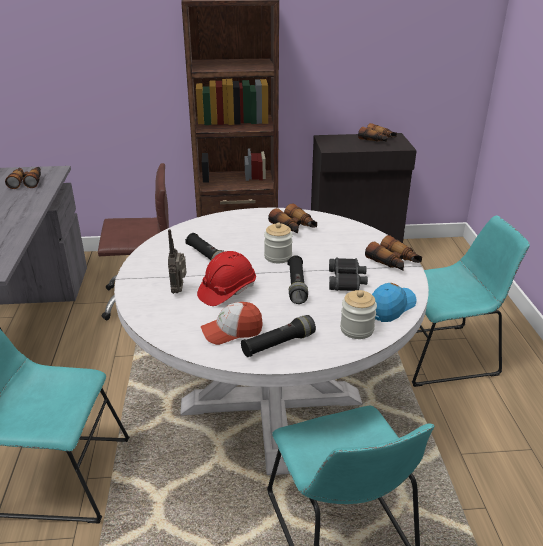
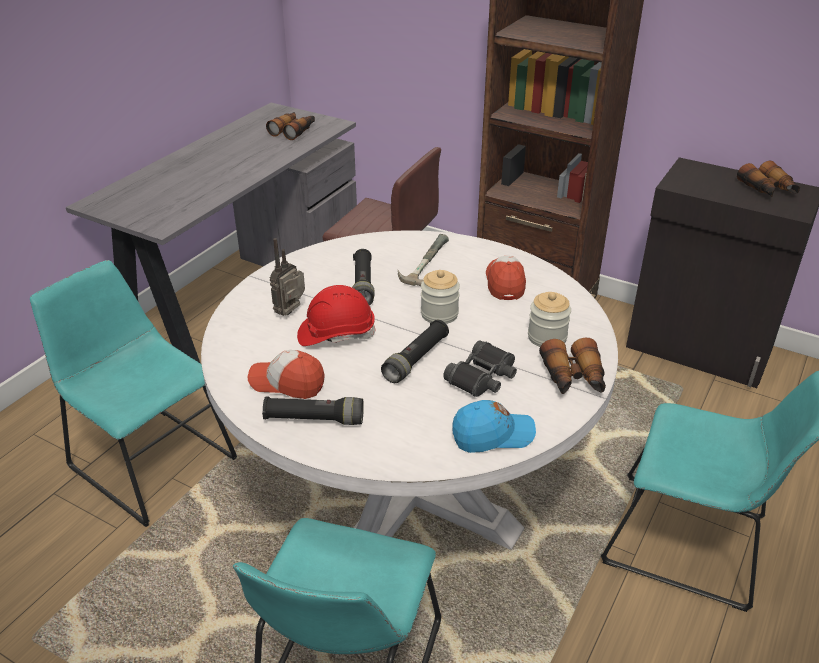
camera: 35 degrees right, 5 degrees up
(229, 232) = (422, 262): none -> hammer
(294, 227) = (505, 283): binoculars -> cap
(357, 329) = (418, 443): jar -> jar (547, 337)

